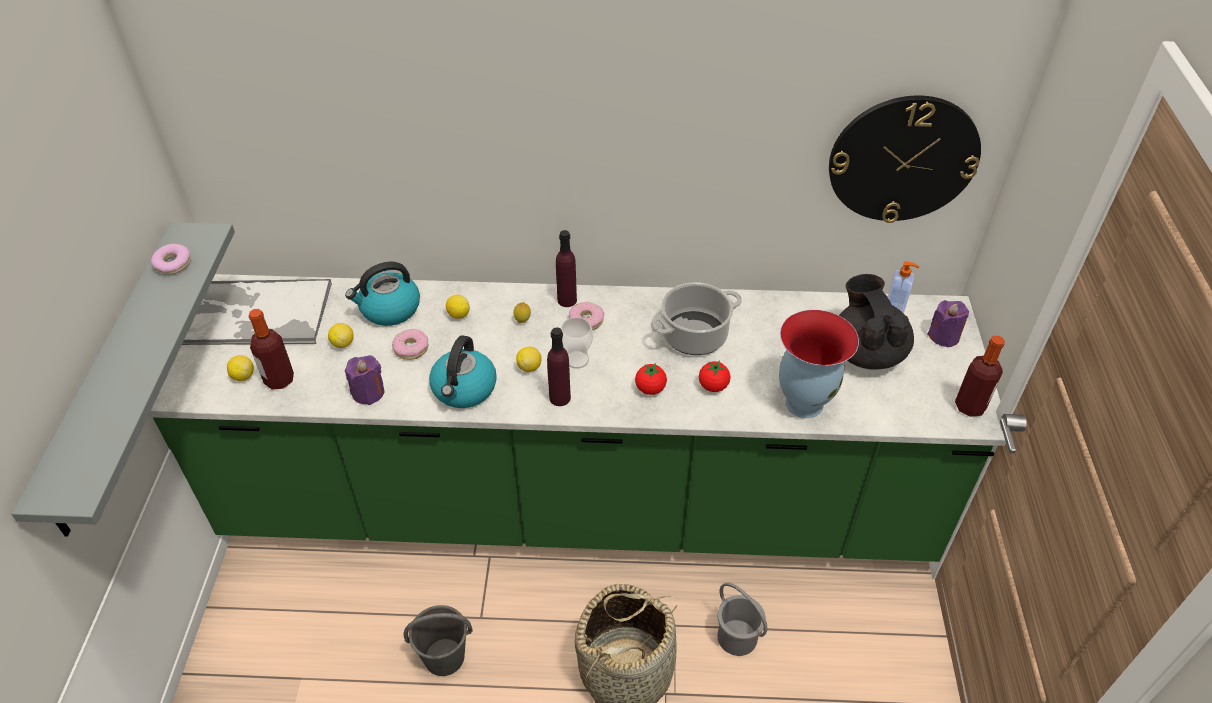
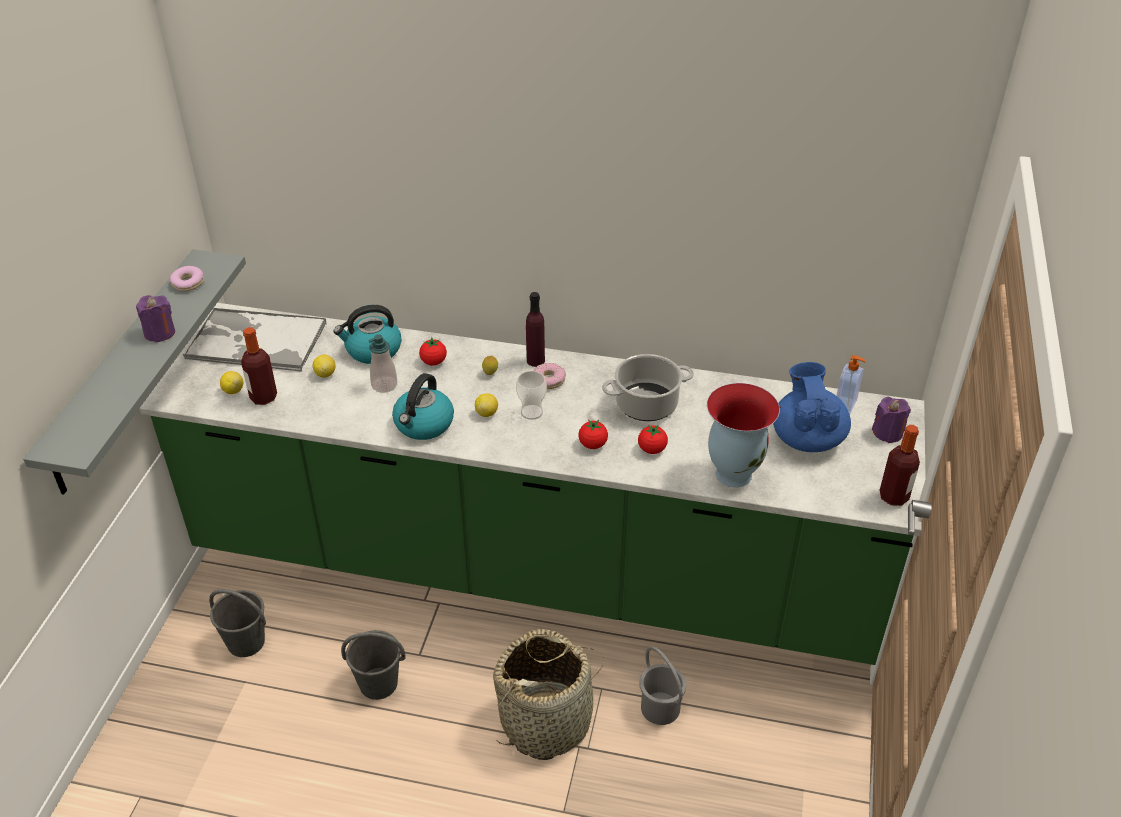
camera: 10 degrees right, 5 degrees down
(294, 632) = (246, 642): none -> grey bucket
(368, 392) = (338, 417): purple candle -> purple candle (160, 333)
(411, 348) = (384, 385): donut -> soap dispenser
(458, 315) = (433, 362): lemon -> tomato
(560, 398) = (508, 442): purple bottle -> none
(866, 352) = (807, 438): black teapot -> blue teapot
(903, 159) = (852, 256): wall clock -> none

